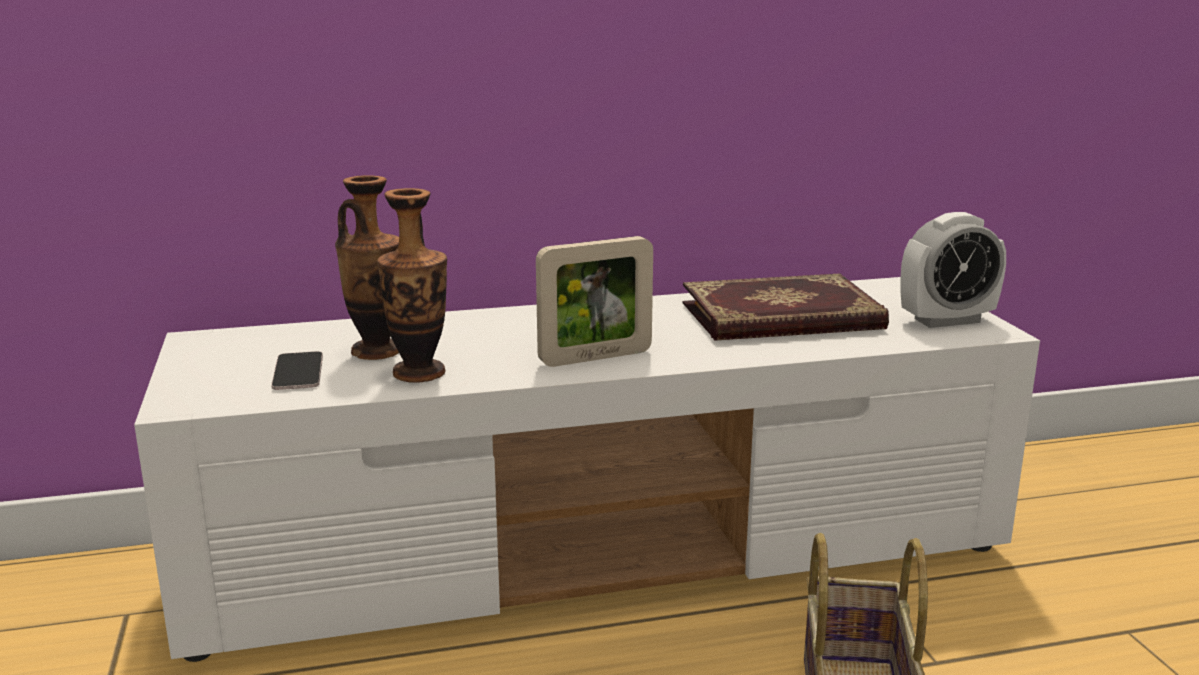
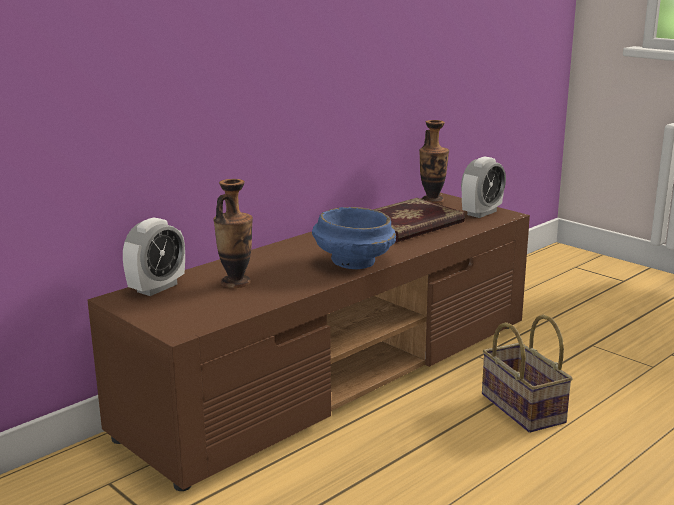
camera: 30 degrees left, 0 degrees up
(269, 336) = (157, 288): none -> alarm clock
(298, 372) = (212, 302): phone -> none
(419, 373) = (279, 288): vase -> vase (432, 201)
(595, 357) = (353, 262): picture frame -> blue bowl
(603, 550) = (338, 375): white tv stand -> brown tv stand

